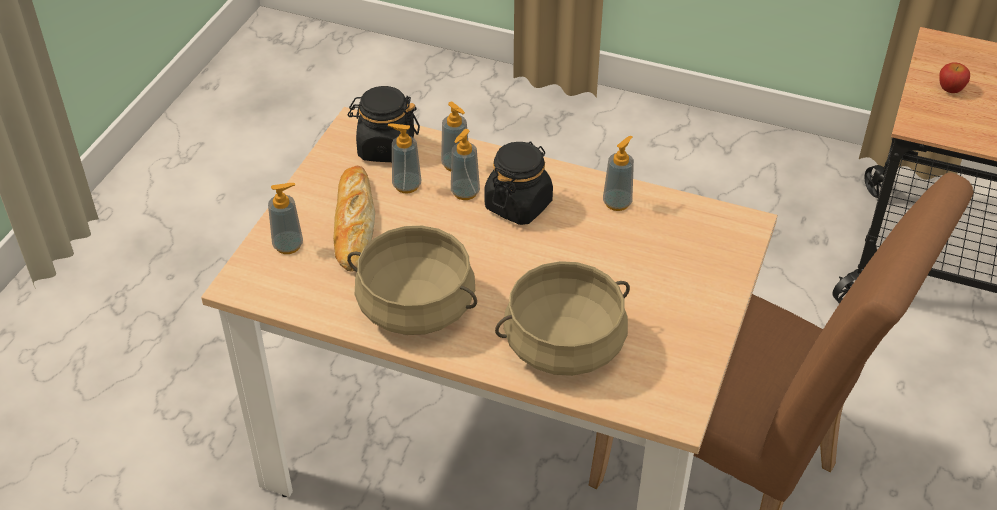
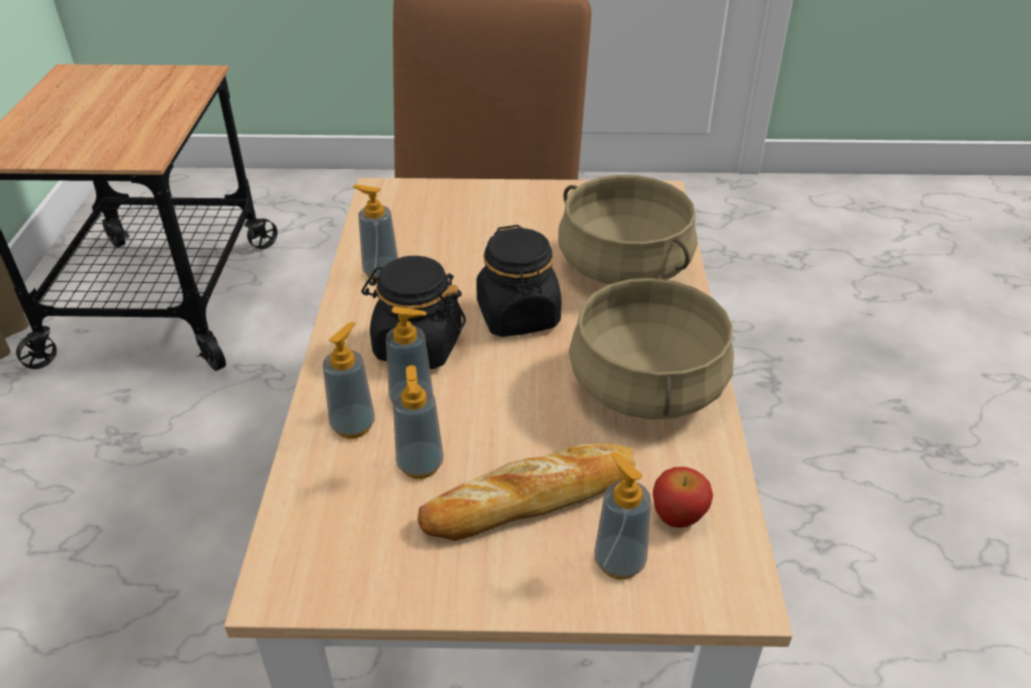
camera: 110 degrees left, 5 degrees down
(386, 148) = (336, 519): black jar -> black jar (518, 316)
(950, 89) = (81, 145): apple -> apple (678, 515)

